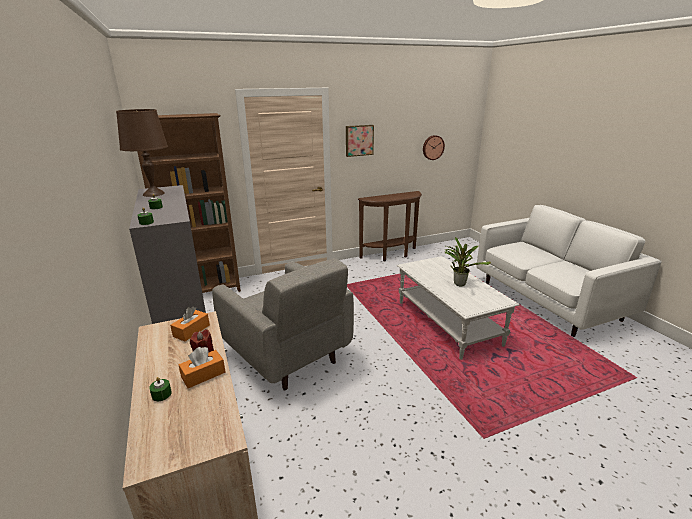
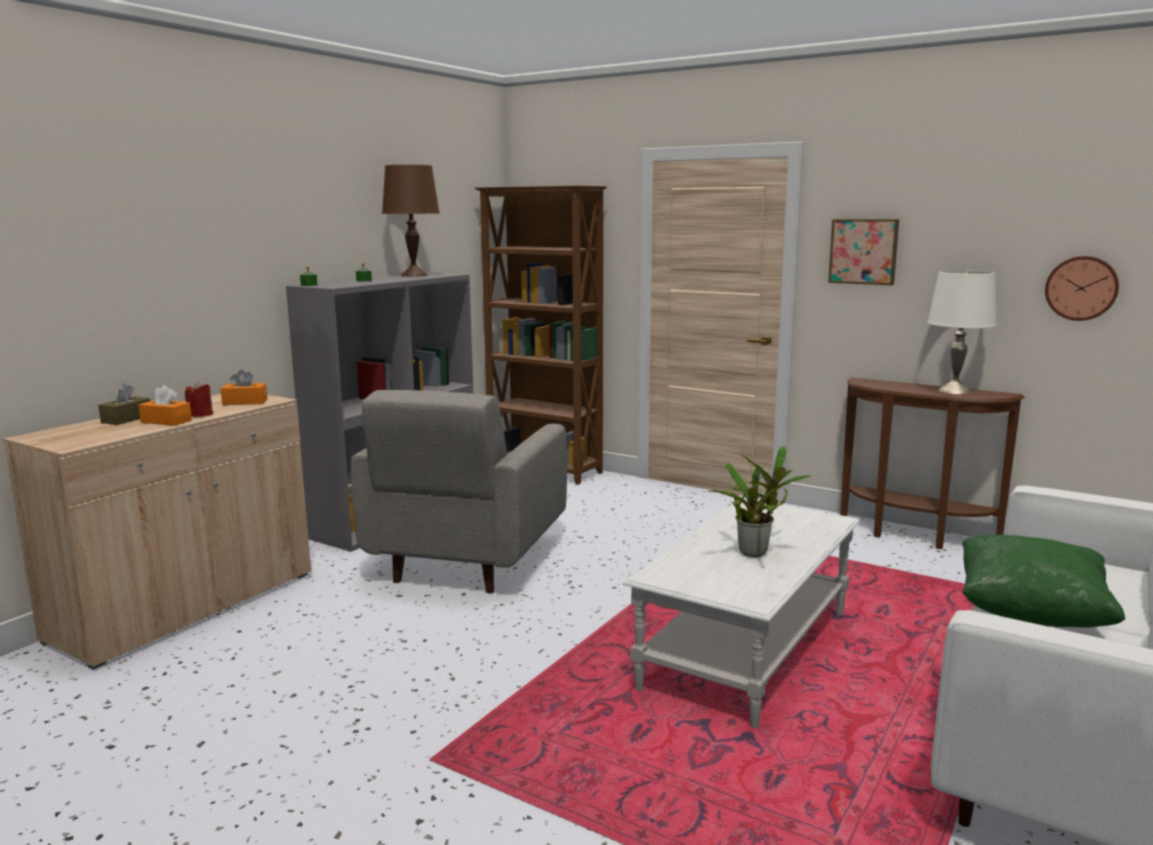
camera: 55 degrees right, 10 degrees down
(161, 394) = (126, 419): green candle -> brown tissue box
(403, 195) = (955, 391): none -> white table lamp
(542, 266) = (1031, 613): none -> green pillow

